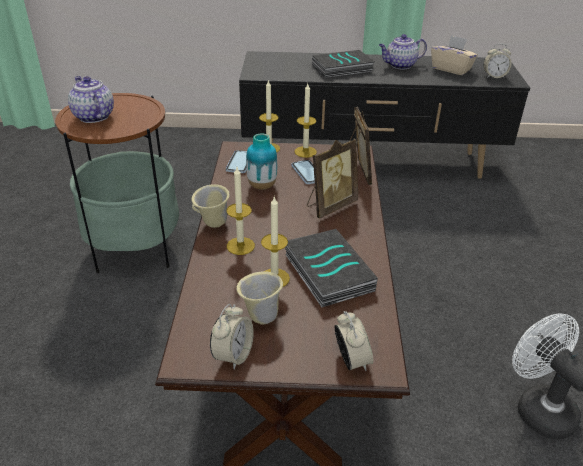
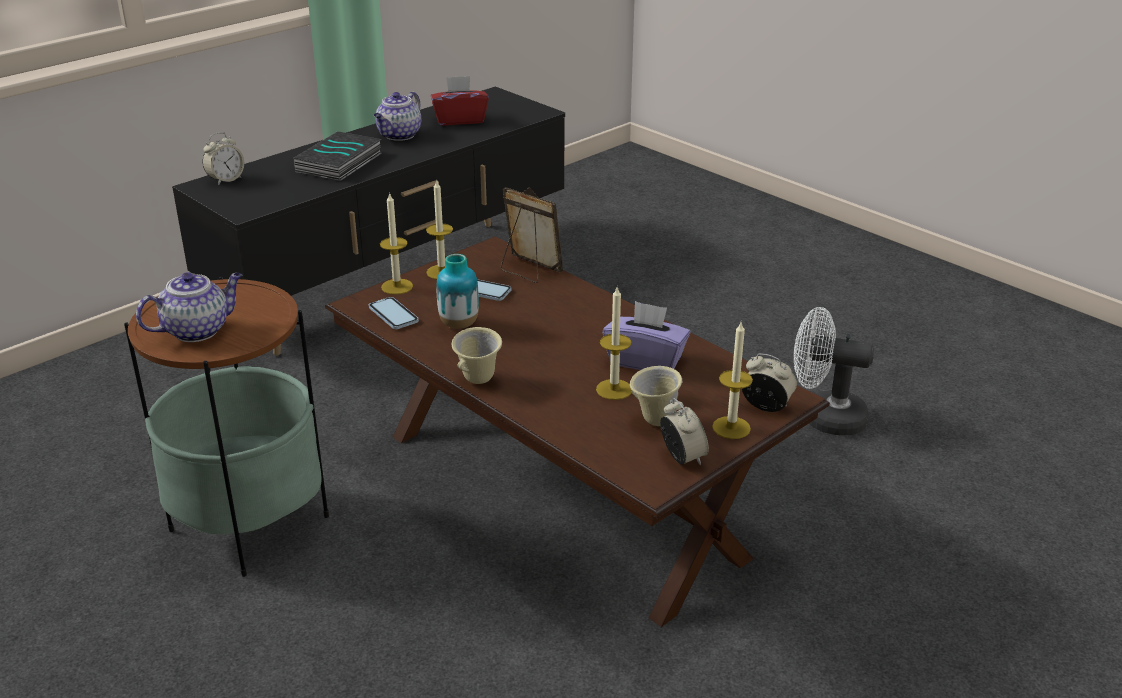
camera: 45 degrees left, 5 degrees down
(93, 116) = (197, 330): teapot -> teapot turned 135 degrees clockwise
(240, 246) = (538, 383): candle -> candle (731, 428)
(326, 272) = (645, 361): book -> purple tissue box
(330, 206) = (555, 308): picture frame -> none
(451, 69) = (460, 120): beige tissue box -> red tissue box
(494, 76) = (515, 112): alarm clock -> alarm clock (226, 180)

